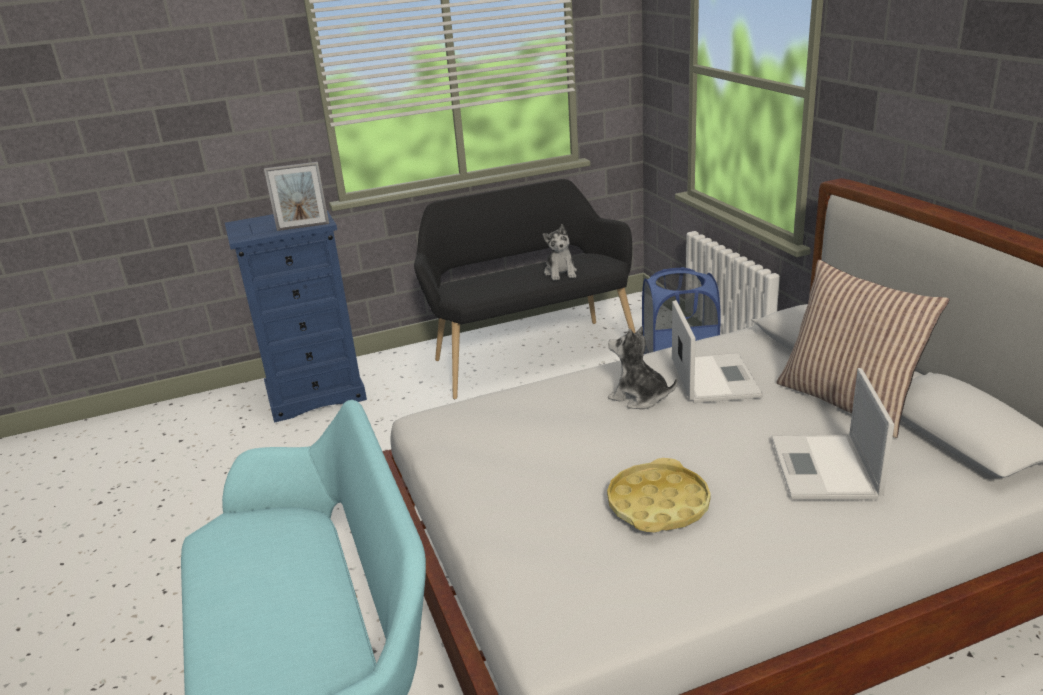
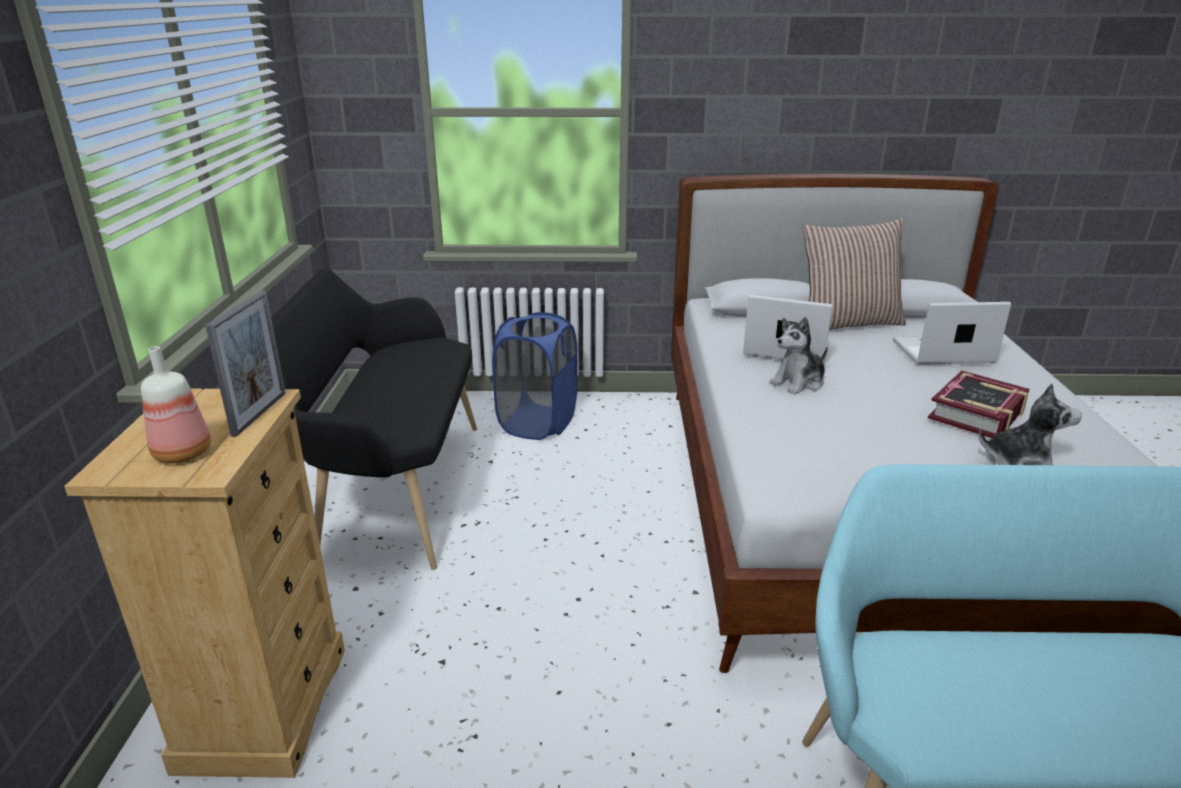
camera: 70 degrees left, 0 degrees up
(258, 228) = (185, 453): none -> bottle
(316, 395) = (263, 707): blue dresser -> beige dresser
(560, 273) = (425, 368): plush toy -> plush toy (1020, 463)
(658, 504) = (977, 414): yellow tray -> book
(825, 469) = (941, 352): laptop -> laptop turned 150 degrees clockwise

